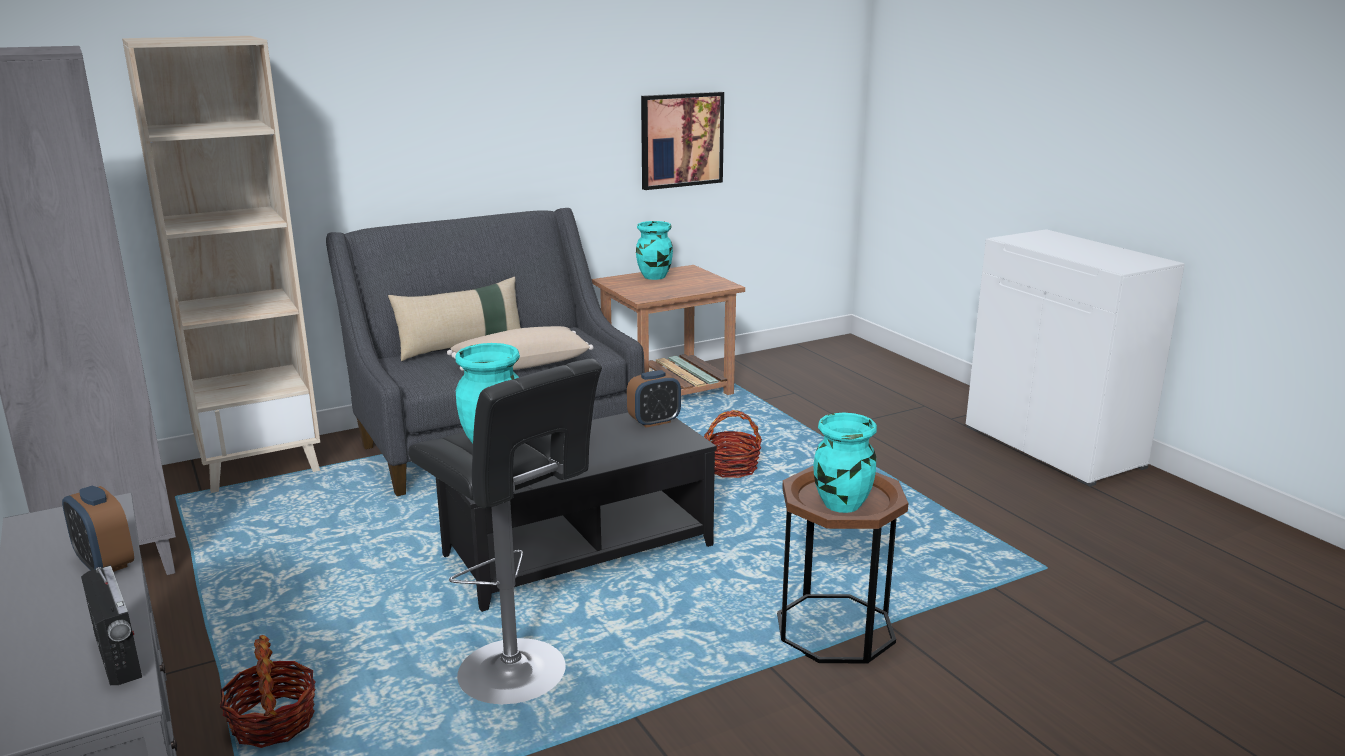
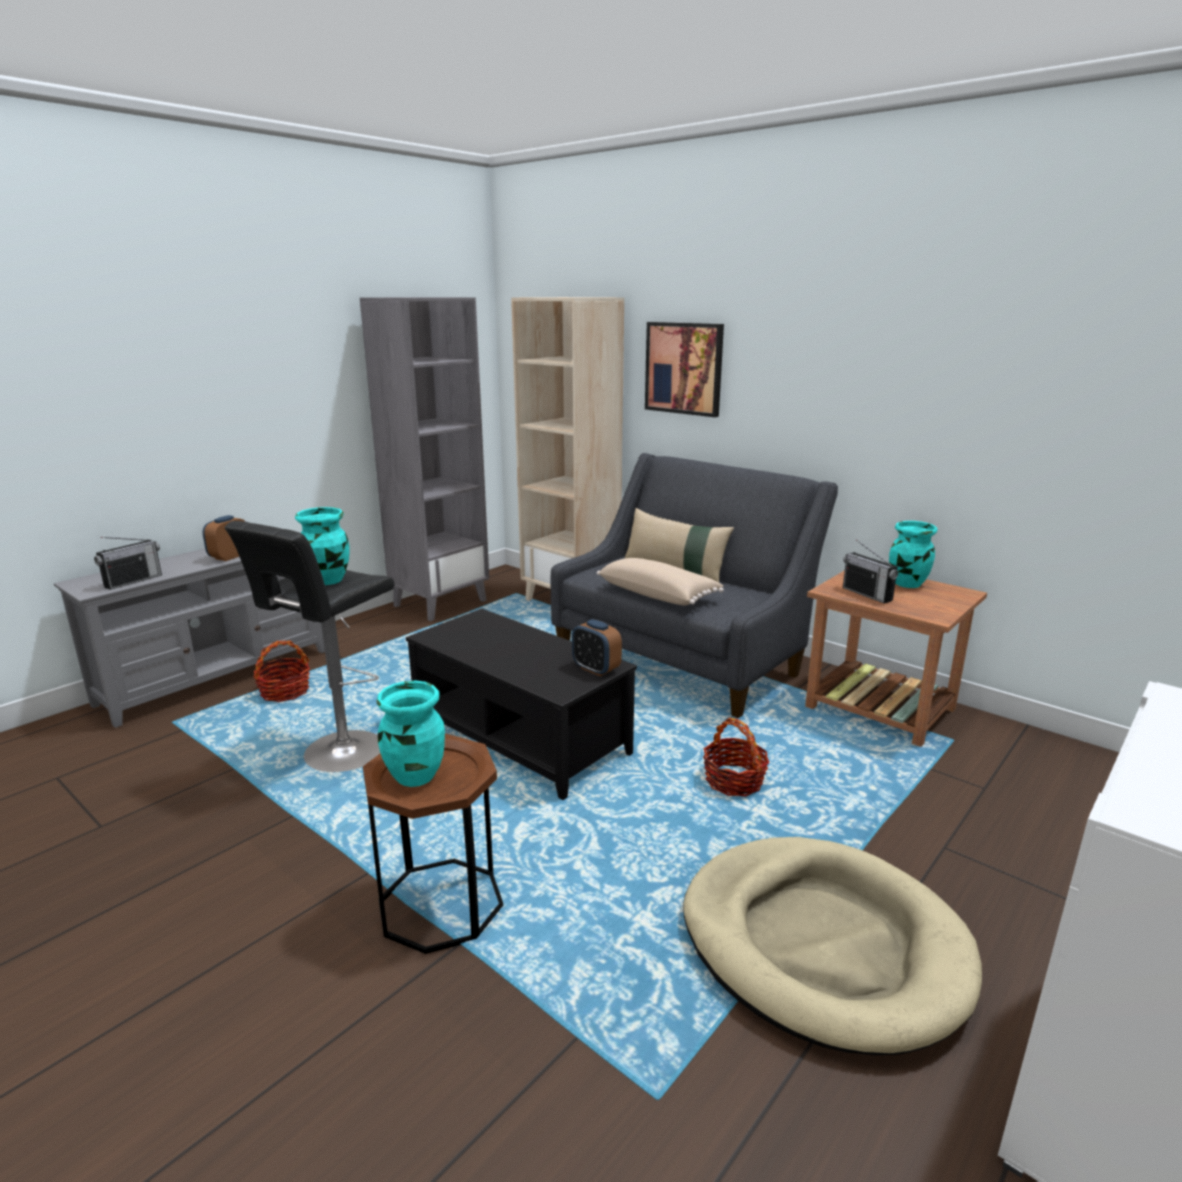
camera: 70 degrees right, 0 degrees up
(663, 290) = (867, 594): none -> radio
(681, 140) = (1003, 440): picture -> picture (684, 368)
(929, 486) = (822, 944): none -> beige dog bed

